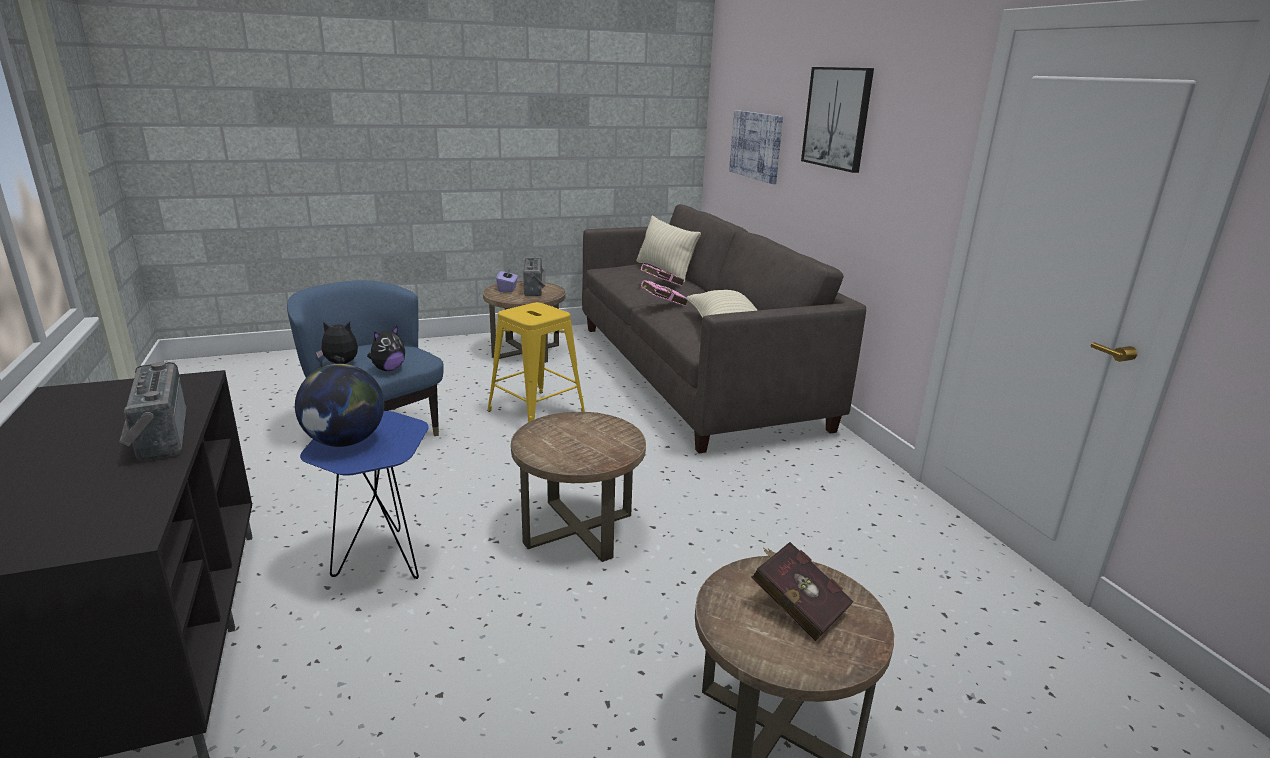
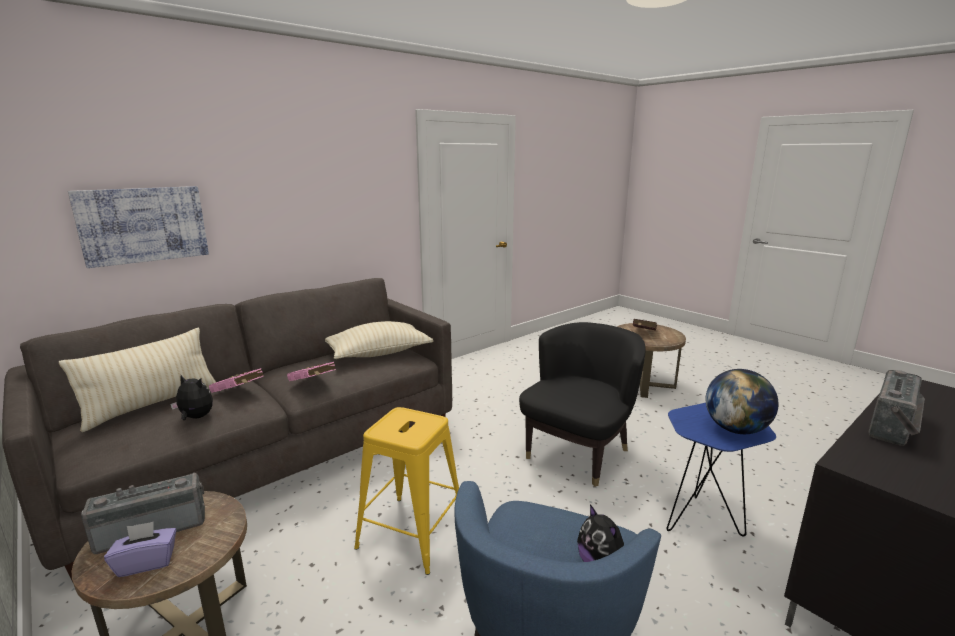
camera: 110 degrees left, 5 degrees down
(388, 369) = (572, 519): plush toy -> plush toy (195, 418)
(578, 529) = (579, 452): brown side table -> black armchair
(837, 118) = (289, 178): picture -> none

